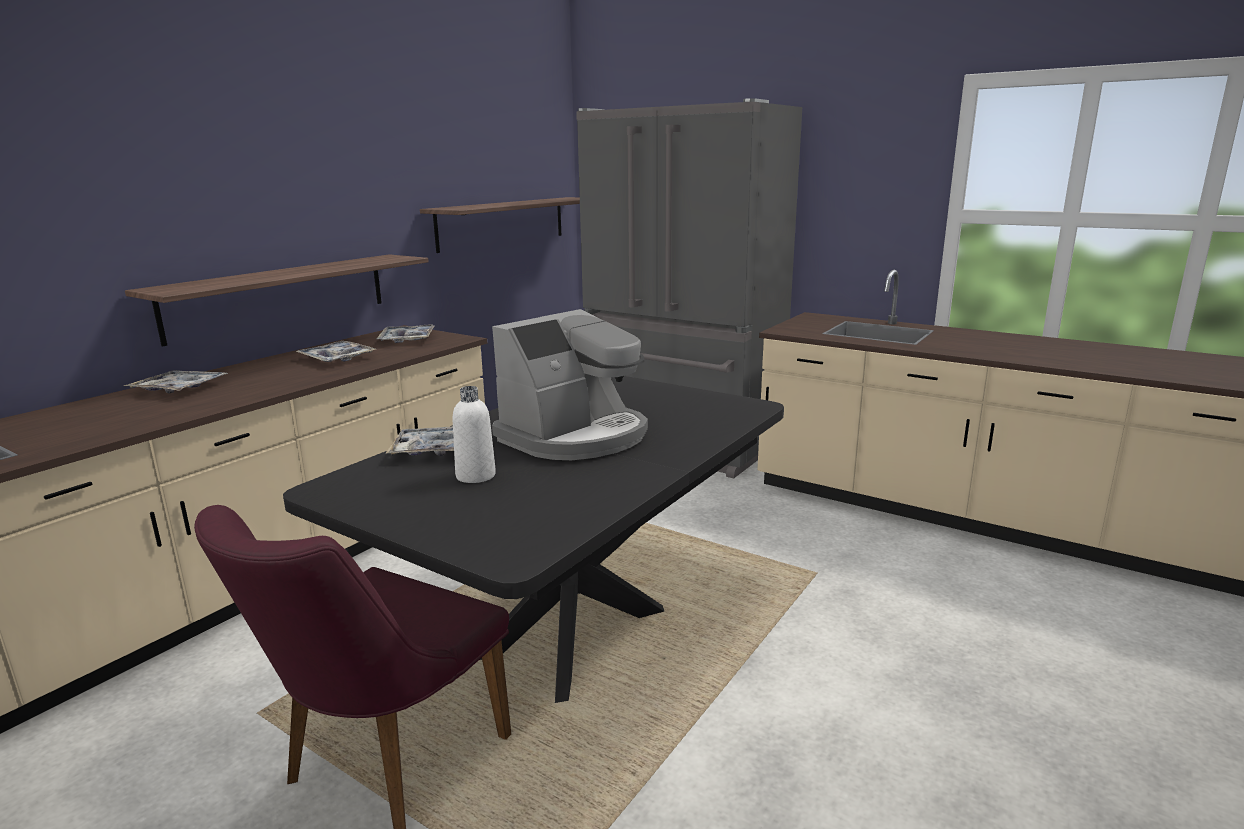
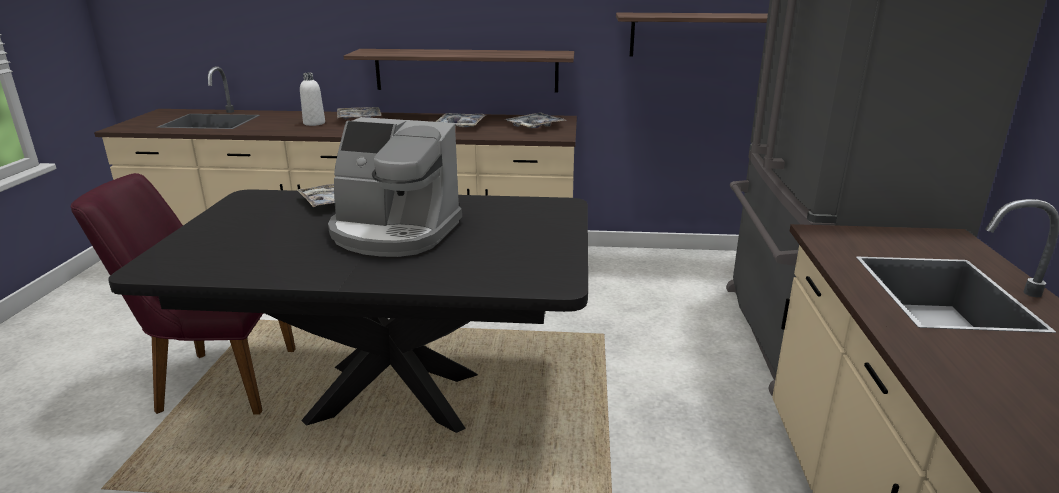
camera: 60 degrees right, 5 degrees up
(475, 476) = (288, 224): white bottle -> white bottle (314, 123)

